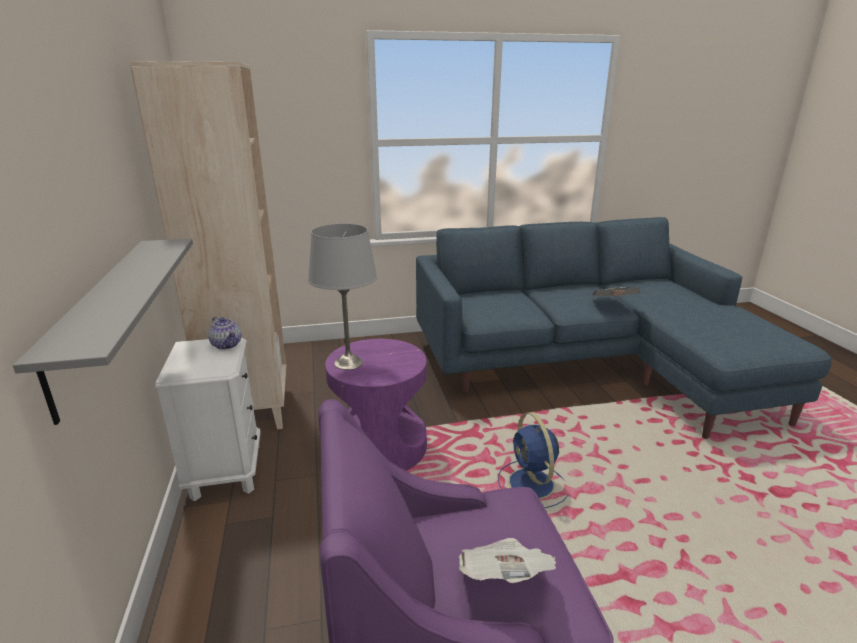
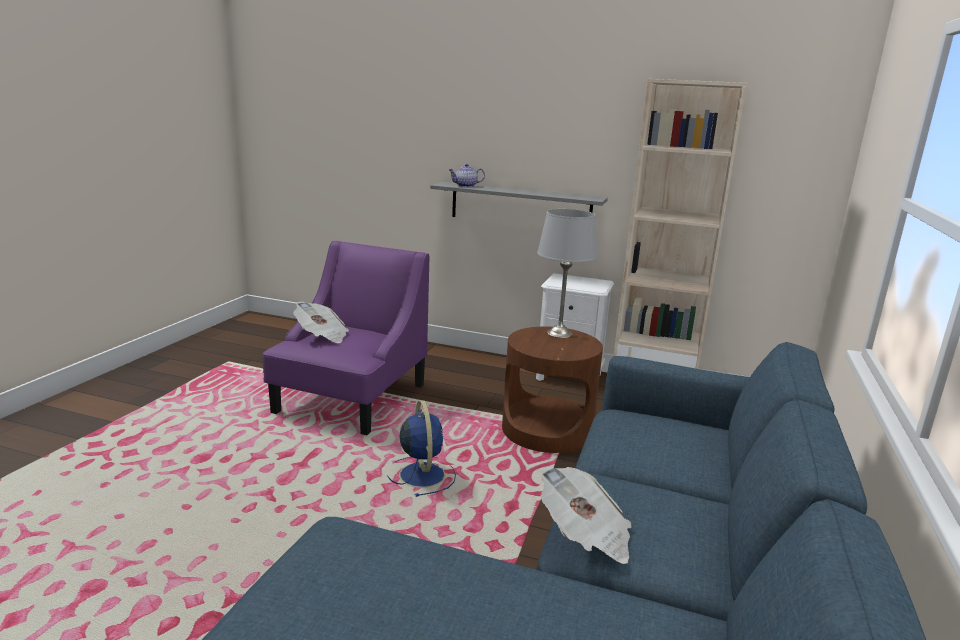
camera: 120 degrees right, 5 degrees down
(227, 345) = (591, 288): teapot -> teapot (465, 186)
(379, 446) = (547, 430): purple side table -> brown side table
(532, 485) = (421, 474): blue fan -> blue fan turned 60 degrees clockwise

